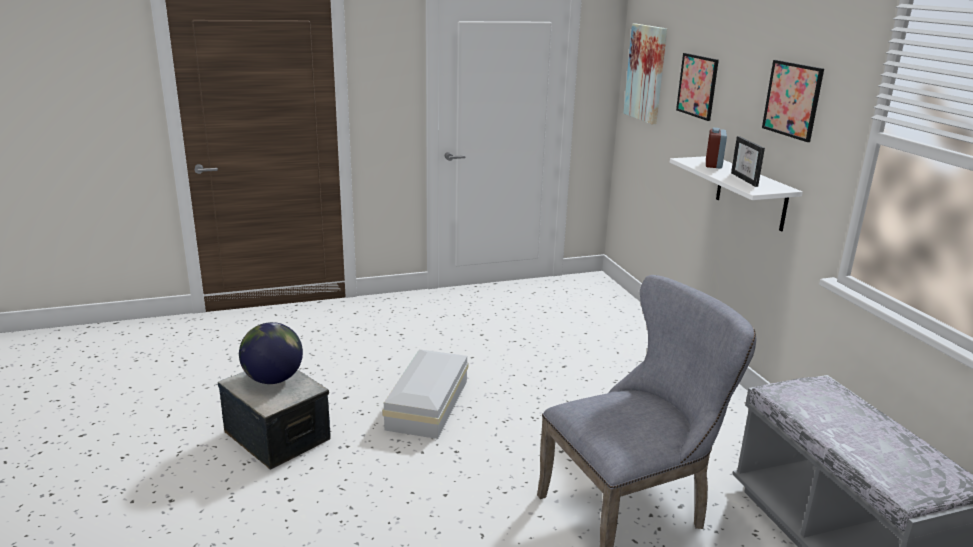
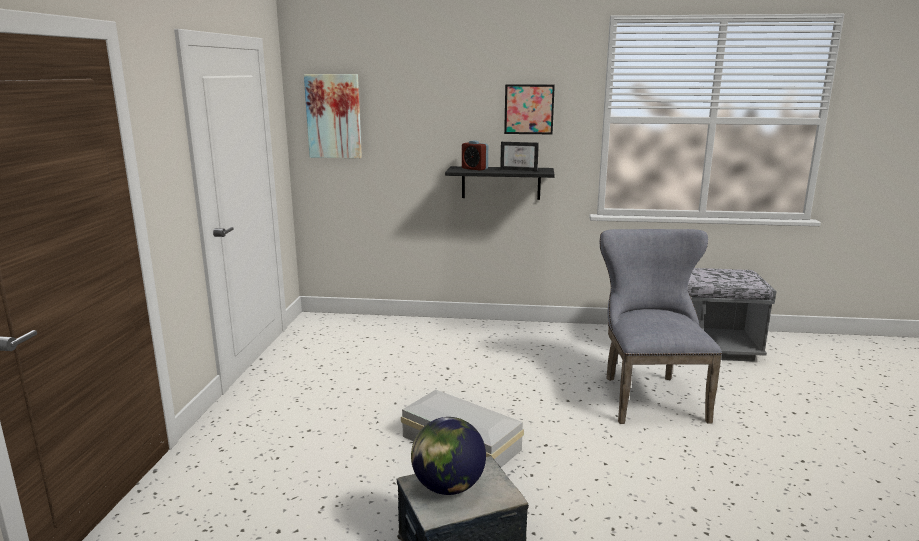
camera: 65 degrees left, 5 degrees down
(697, 86) = (415, 116): picture -> none
(751, 193) = (501, 183): white shelf -> black shelf

